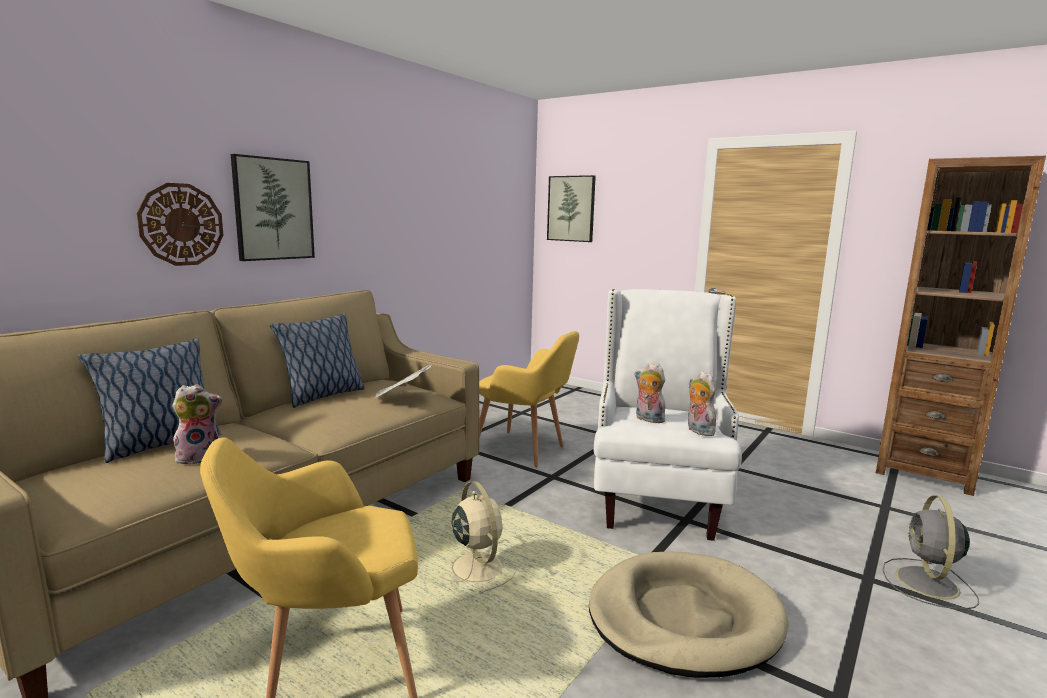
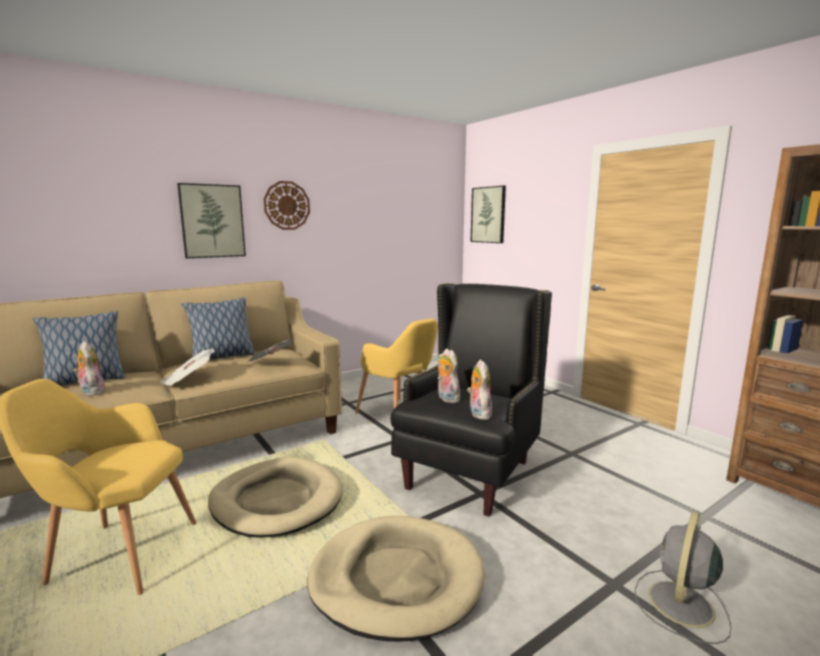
camera: 20 degrees right, 0 degrees up
(181, 224) = (140, 233): wall clock -> wall clock (287, 205)
(199, 457) = (91, 392): plush toy -> plush toy turned 120 degrees counterclockwise
(315, 429) = (188, 380): none -> newspaper
(476, 566) = (277, 501): beige fan -> beige dog bed
(657, 501) = (469, 473): white armchair -> black armchair

